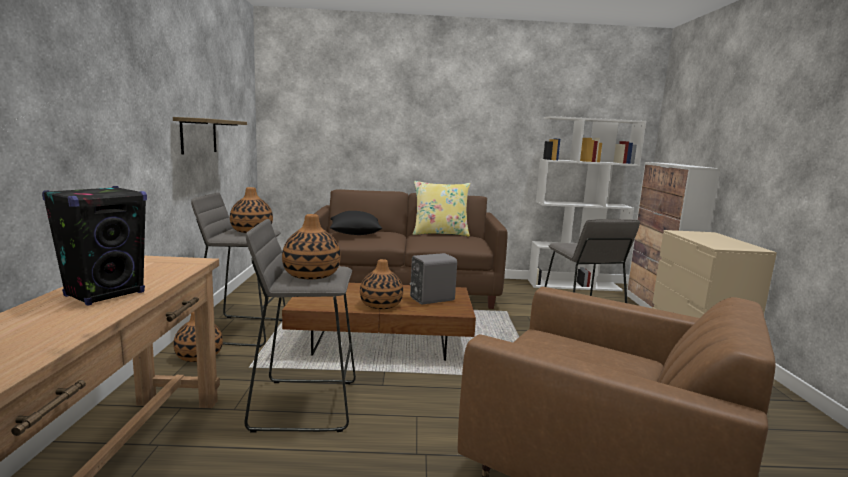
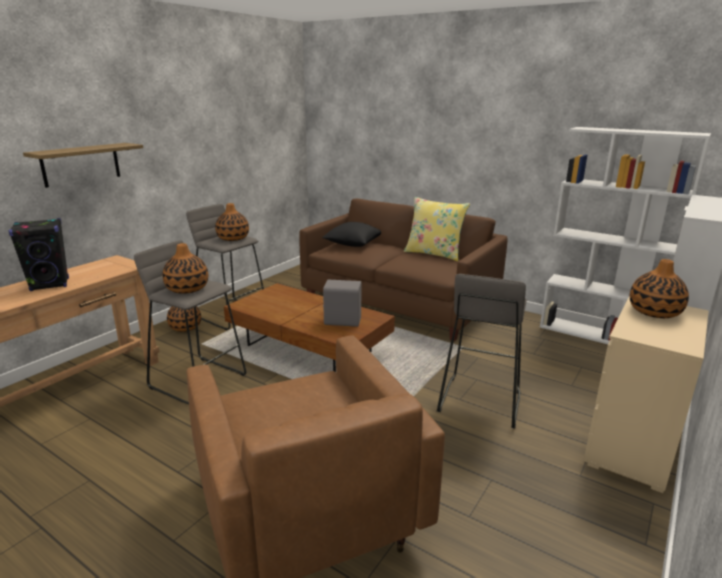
camera: 35 degrees right, 10 degrees up
(198, 136) = (215, 156): shelf -> shelf (81, 164)
(381, 305) = (294, 318): vase -> vase (654, 312)

